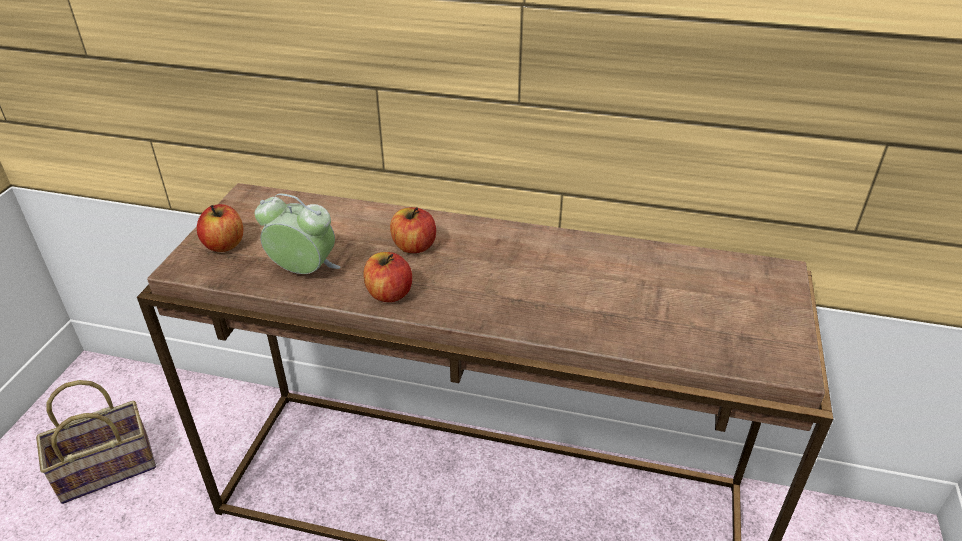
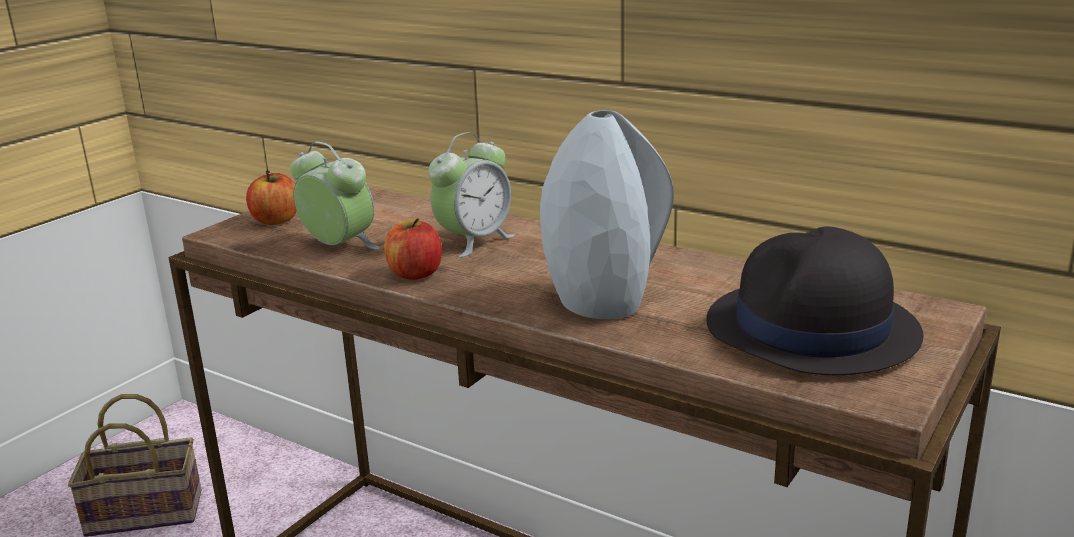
camera: 20 degrees right, 15 degrees down
(414, 246) = (474, 241): apple -> alarm clock
(553, 299) = (604, 299): none -> grey vase
(711, 307) = (811, 330): none -> black hat

